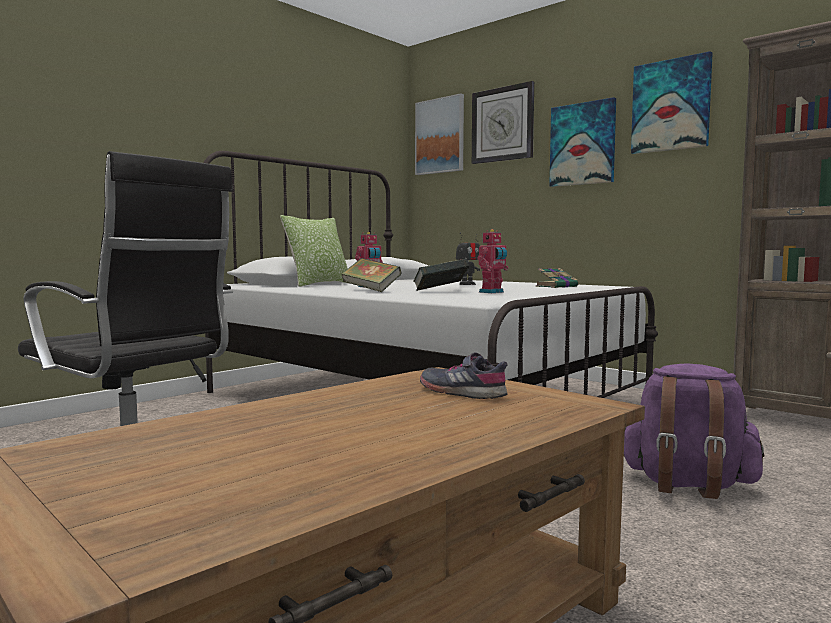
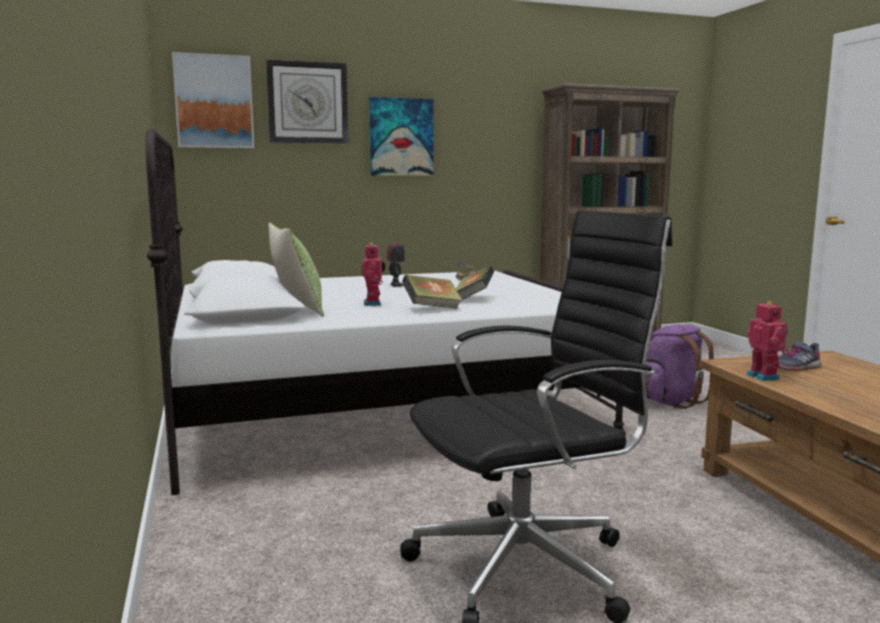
camera: 60 degrees left, 5 degrees up
(492, 292) = (508, 293): toy robot -> toy robot (764, 377)
(671, 105) = (478, 115): picture -> none

